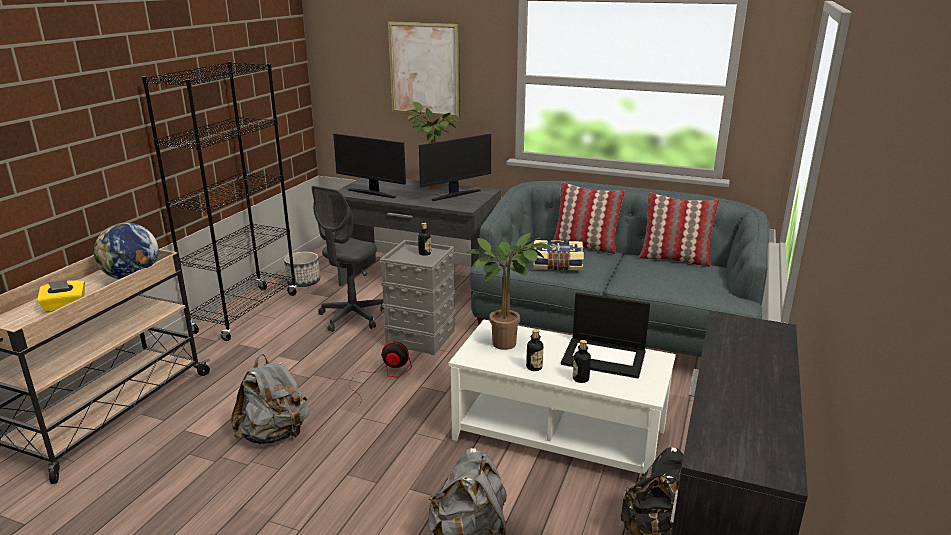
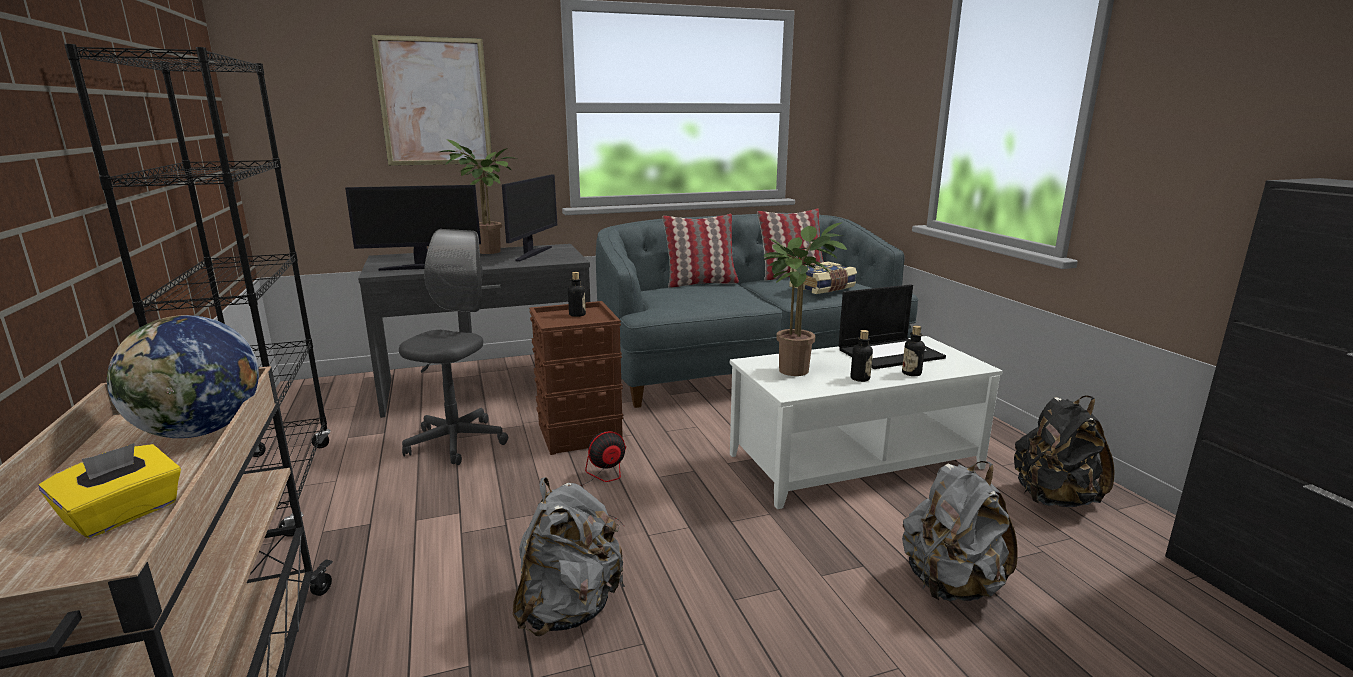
camera: 40 degrees left, 5 degrees down
(304, 282) = (316, 429): planter -> none
(352, 317) = (456, 442): grey office chair -> grey office chair turned 150 degrees counterclockwise
(421, 338) = (580, 433): grey storage box -> brown storage box
(557, 264) = (714, 298): book -> book (823, 288)

